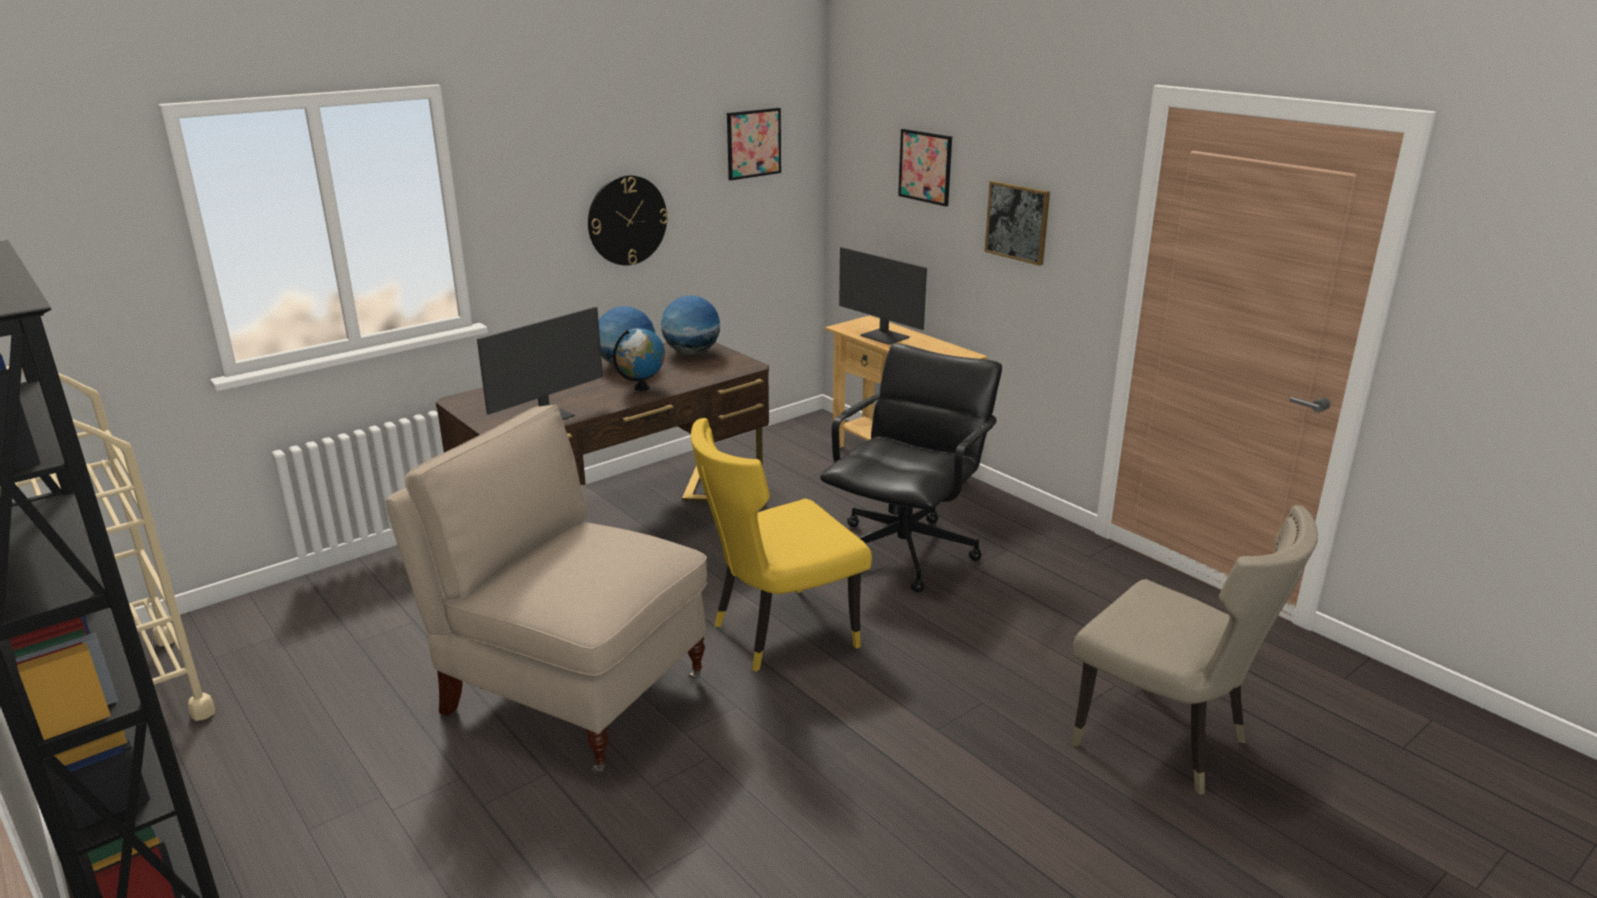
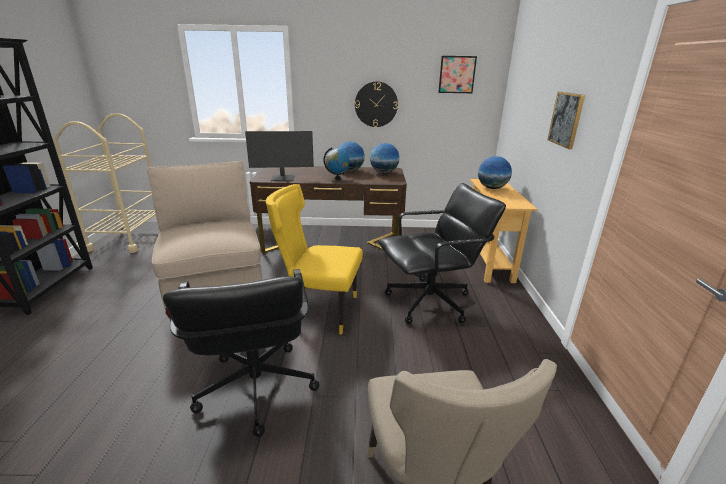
camera: 40 degrees right, 0 degrees up
(859, 764) = (255, 388): none -> black office chair
(884, 337) = (492, 188): monitor -> globe
(925, 167) = (536, 87): picture -> none

